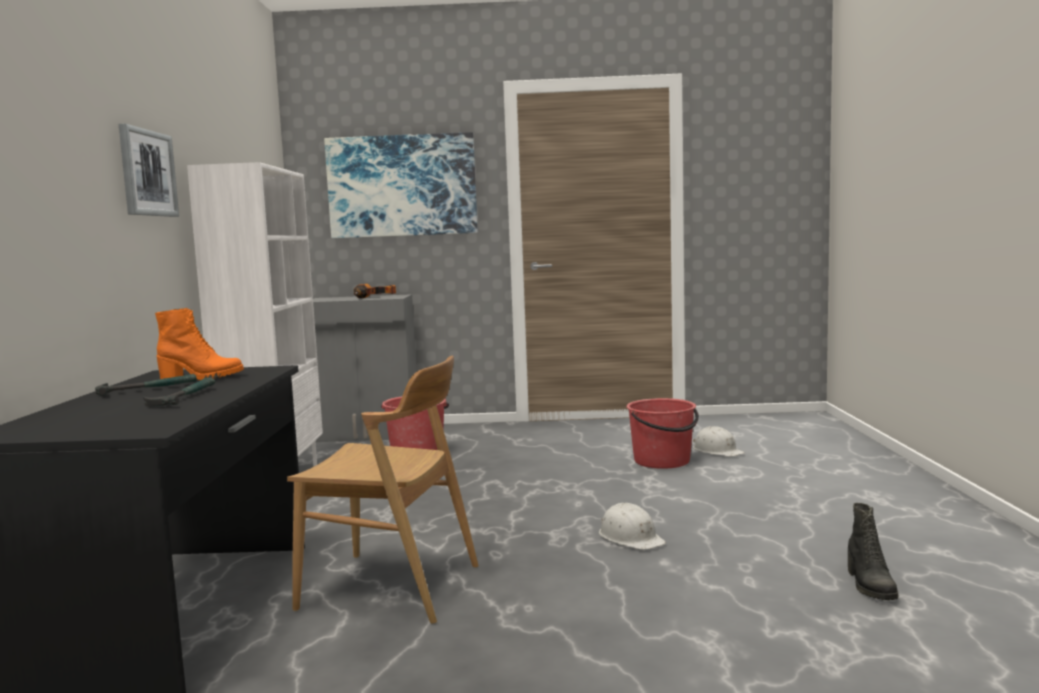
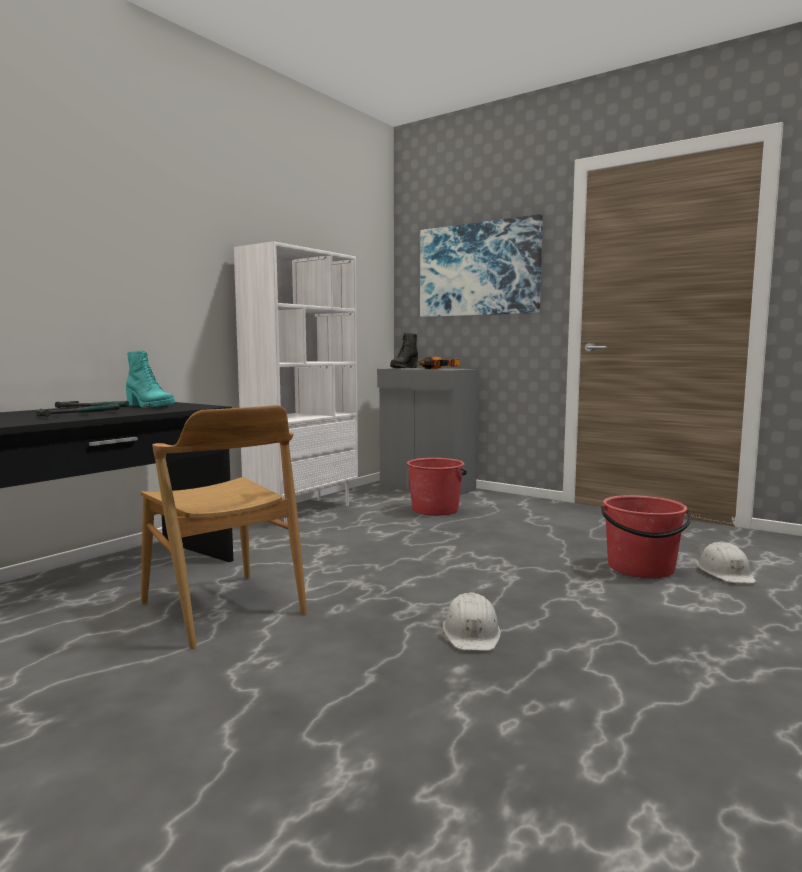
camera: 35 degrees right, 0 degrees up
(147, 173) = (182, 251): picture -> none
(201, 378) = (149, 406): orange boot -> turquoise boot
(869, 586) = (649, 798): black boot -> black boot (403, 368)

